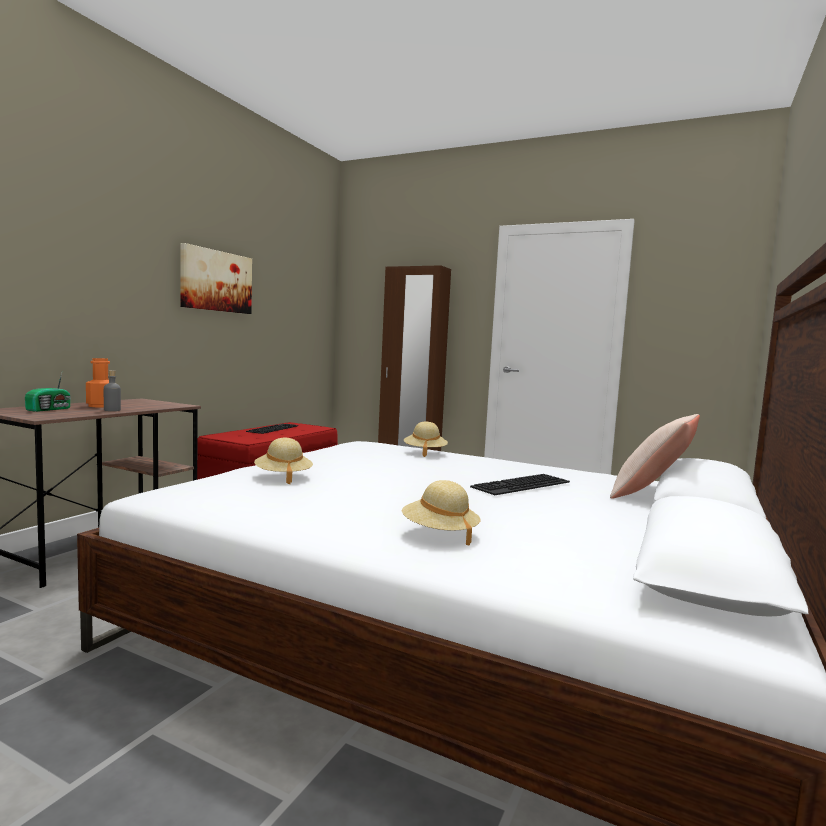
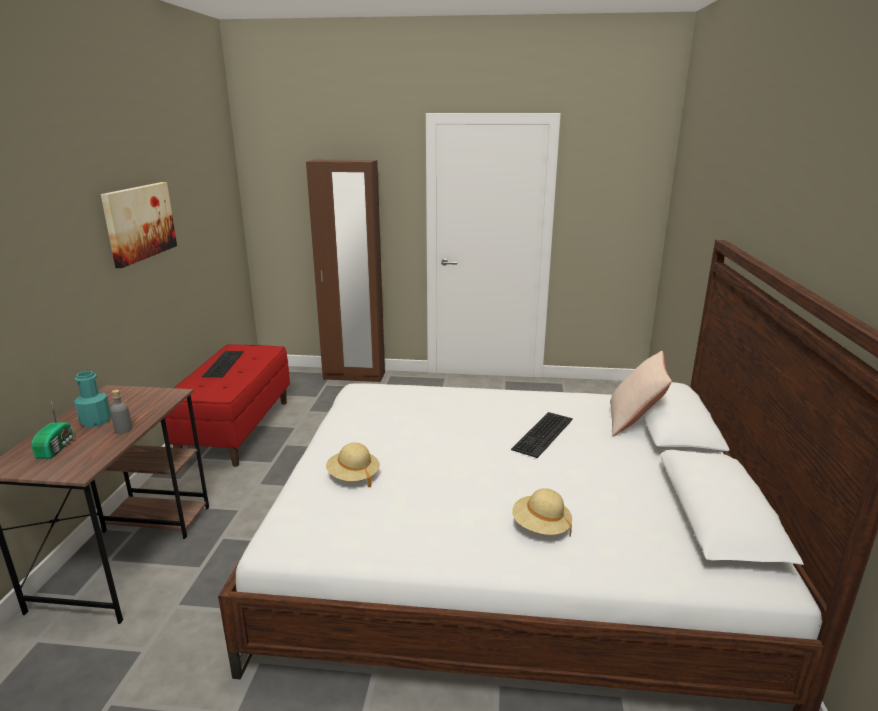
camera: 20 degrees left, 15 degrees up
(101, 406) = (96, 421): orange bottle -> turquoise bottle
(424, 452) = (430, 396): beige hat -> none

